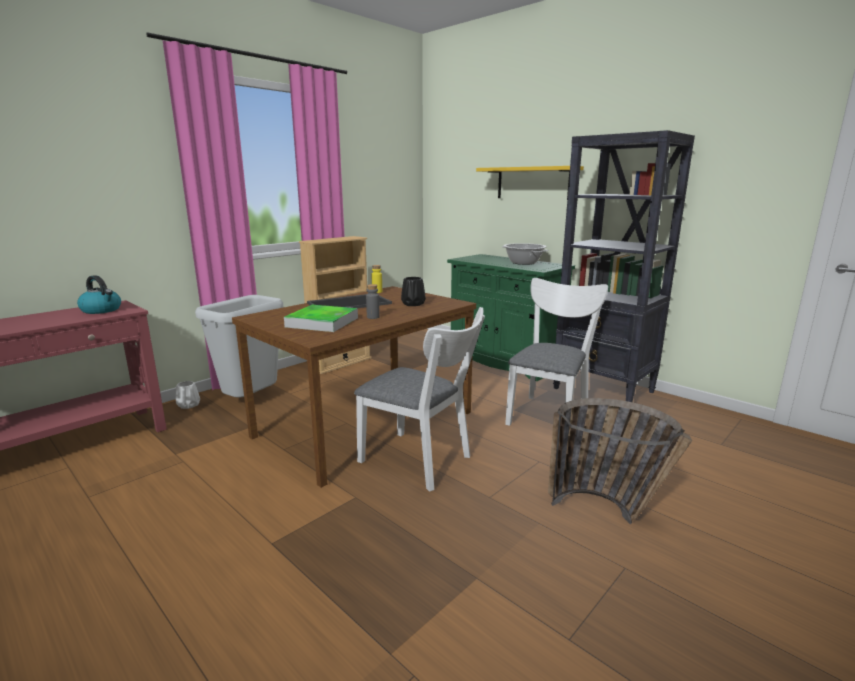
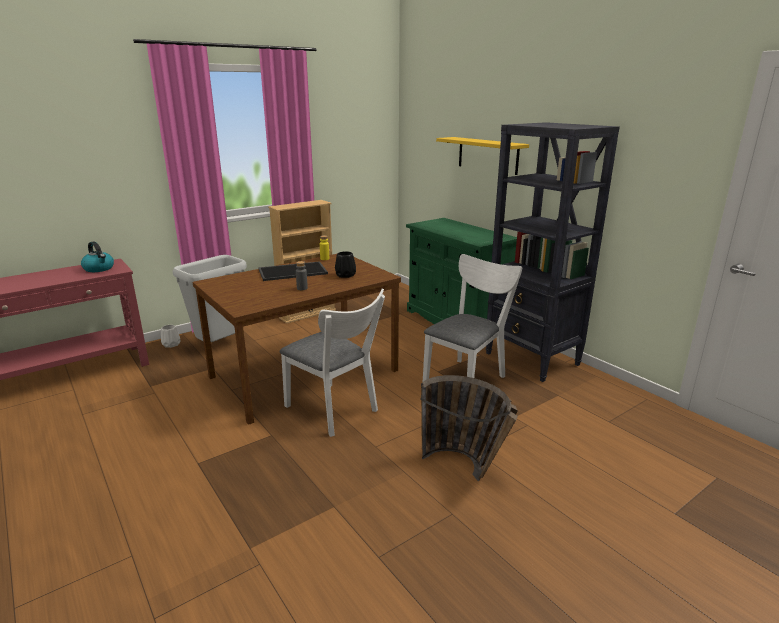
camera: 10 degrees right, 5 degrees up
(322, 322) = (258, 291): tray -> none
(524, 263) = (473, 232): cooking pot -> none

